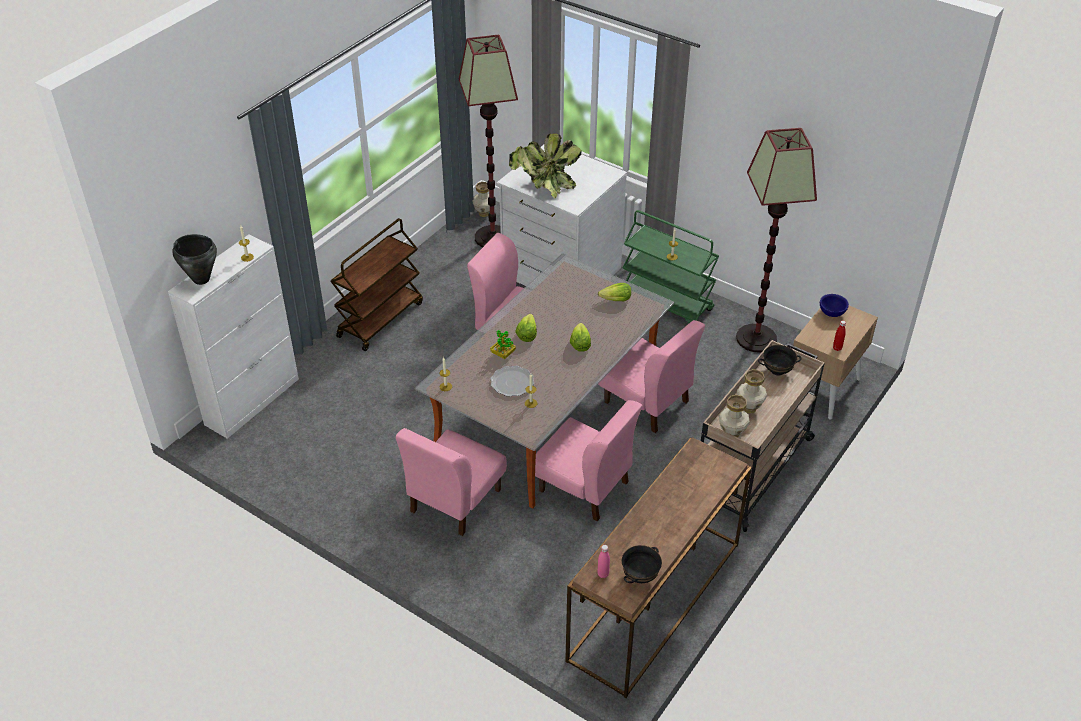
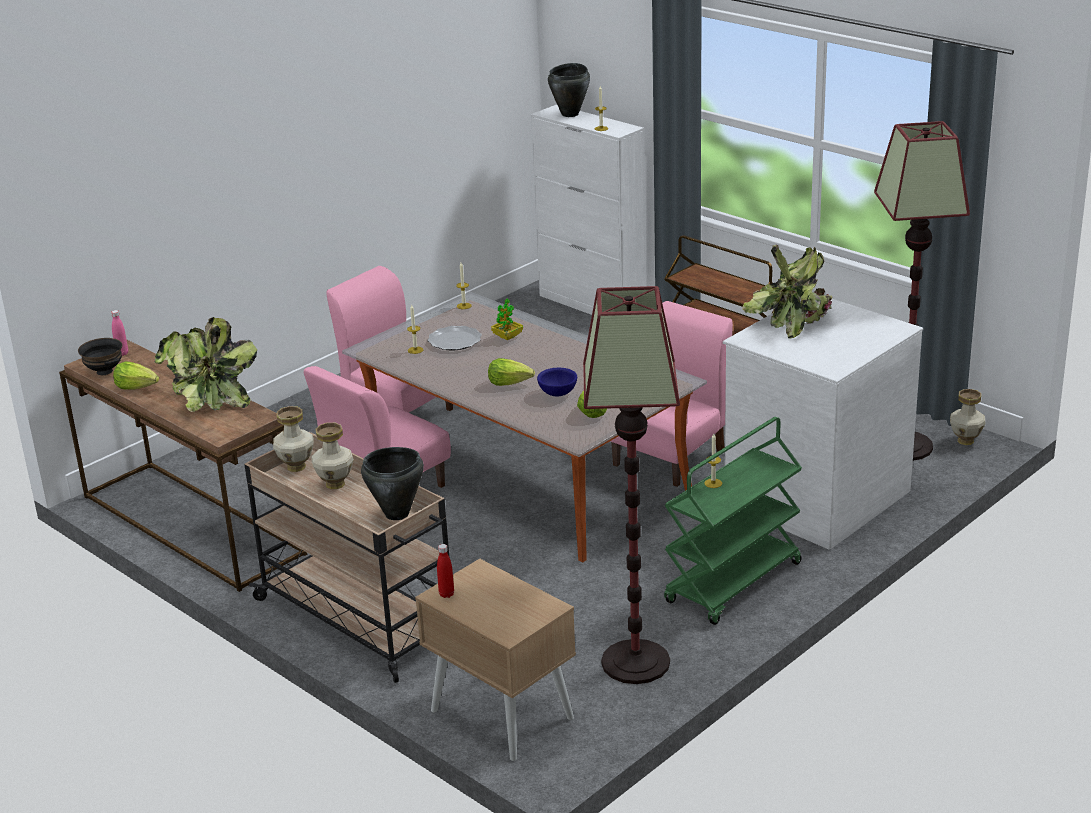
camera: 100 degrees right, 15 degrees down
(526, 334) = (539, 351): lettuce -> lettuce (137, 387)
(646, 402) = (518, 547): pink chair -> none
(680, 487) = (208, 402): none -> potted plant
(777, 371) = (397, 514): black bowl -> black cooking pot
(831, 313) = (531, 602): blue bowl -> blue bowl (557, 393)

